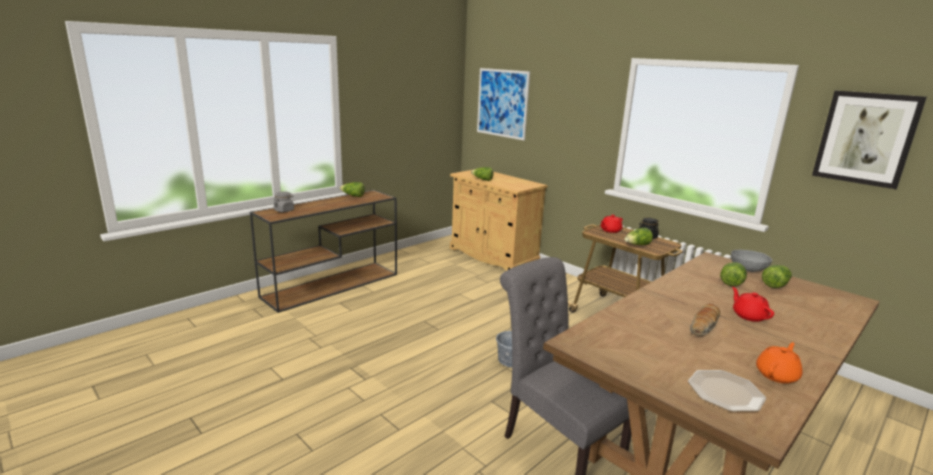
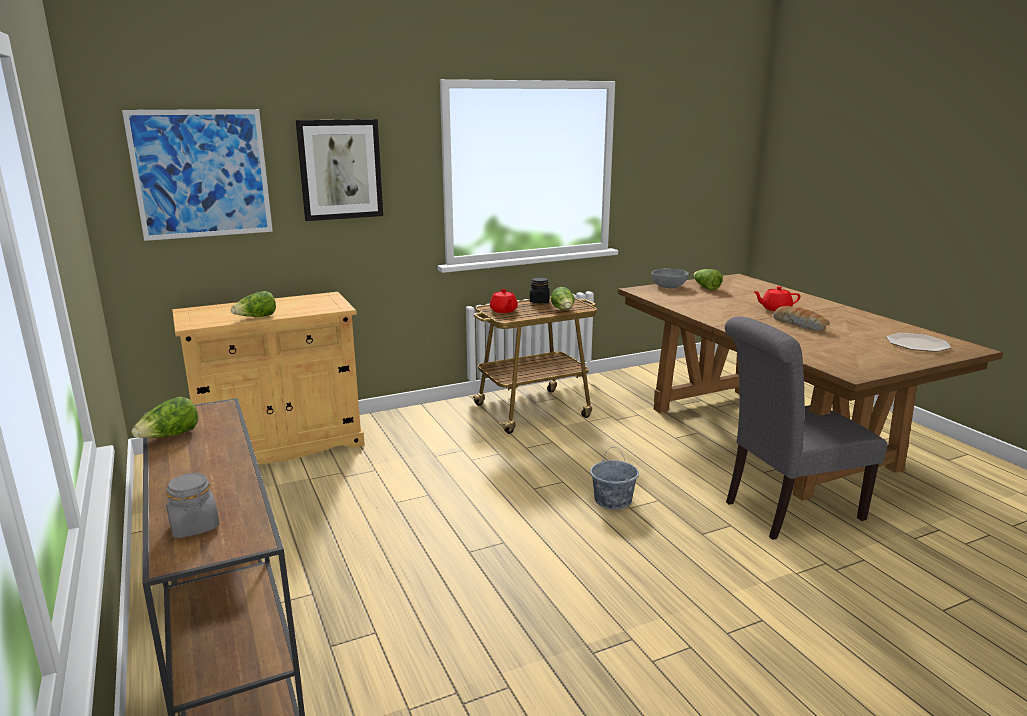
camera: 70 degrees left, 0 degrees up
(731, 282) = (699, 297): lettuce -> none
(777, 375) = (881, 325): orange teapot -> none
(865, 138) = (669, 145): picture -> picture (340, 169)

